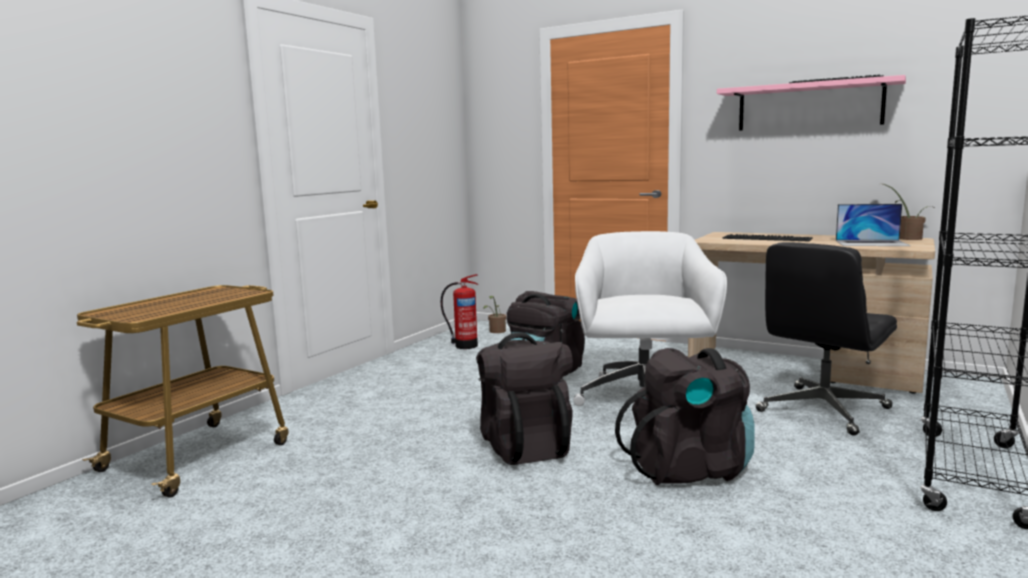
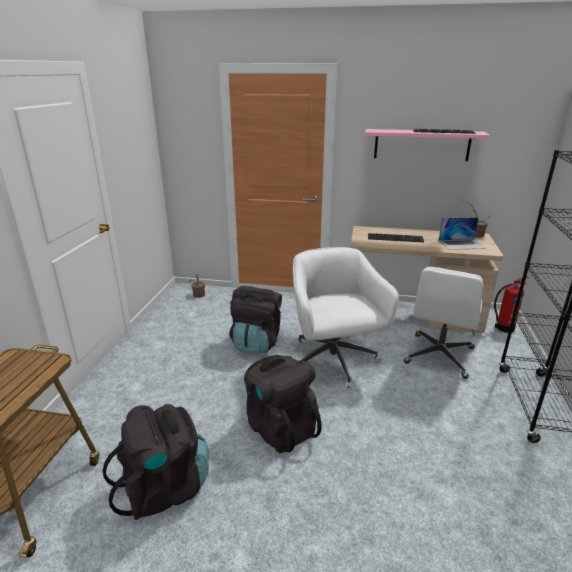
camera: 20 degrees left, 15 degrees up
(464, 345) = (183, 315): fire extinguisher -> fire extinguisher (503, 328)
(689, 468) = (392, 431): black backpack -> black backpack (165, 488)
(823, 410) = (439, 356): black office chair -> white office chair

